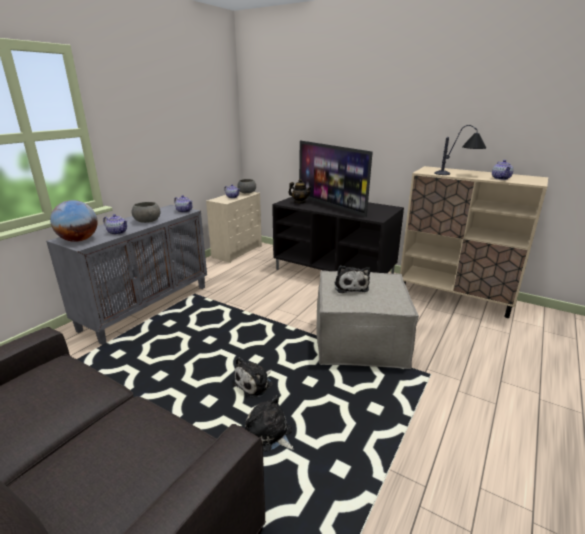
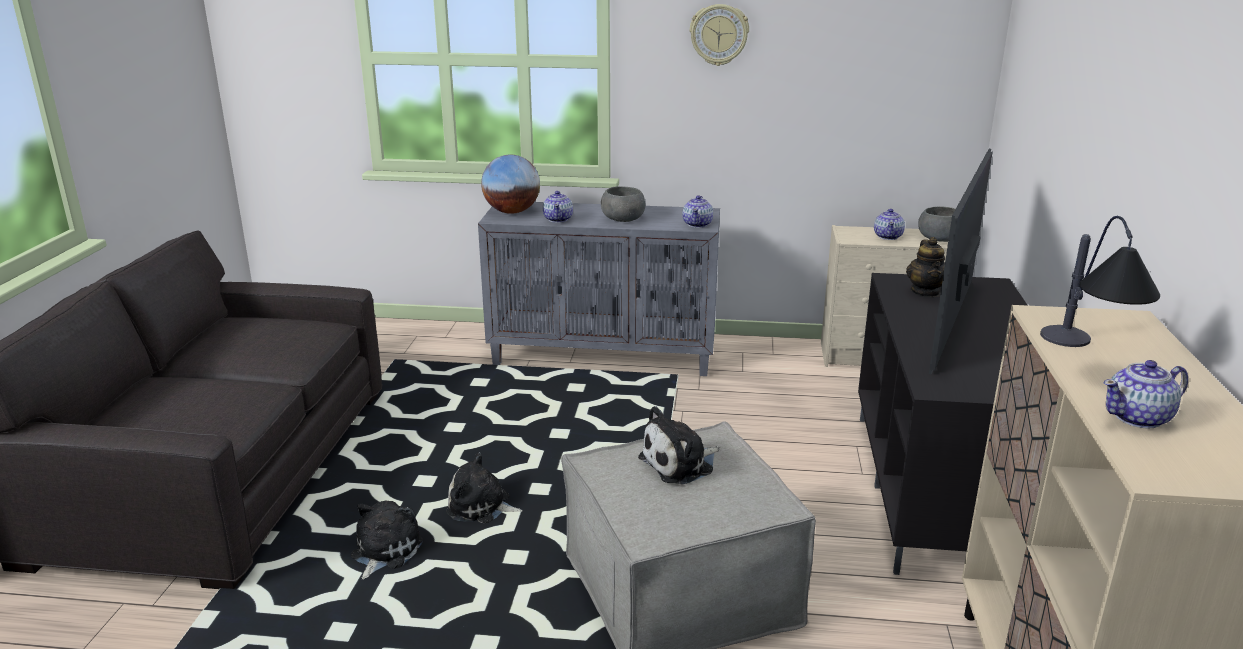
camera: 65 degrees right, 0 degrees up
(142, 110) = (719, 34): none -> wall clock

